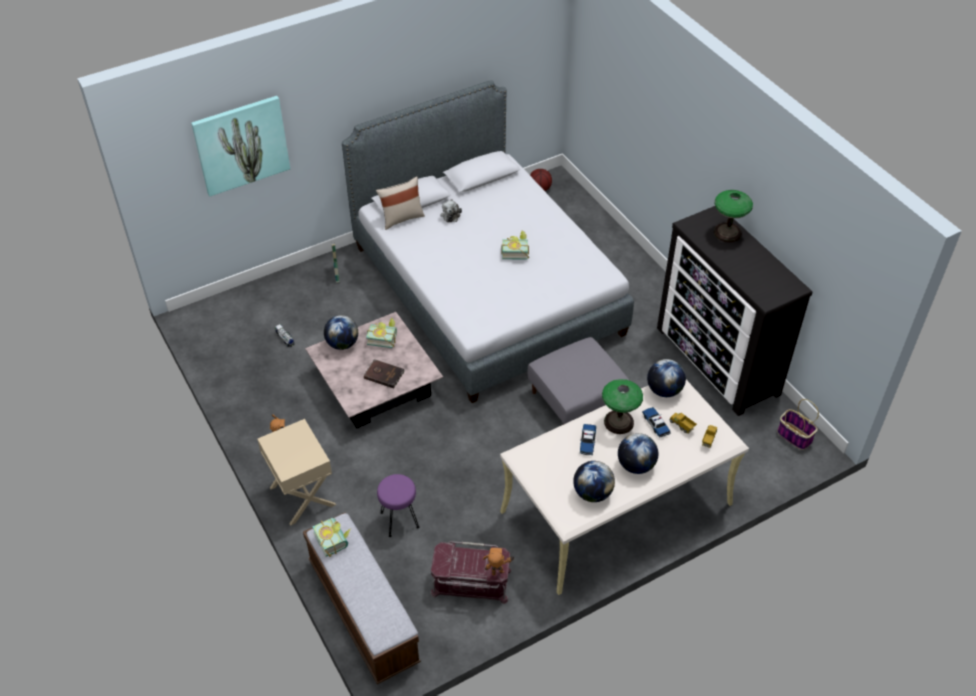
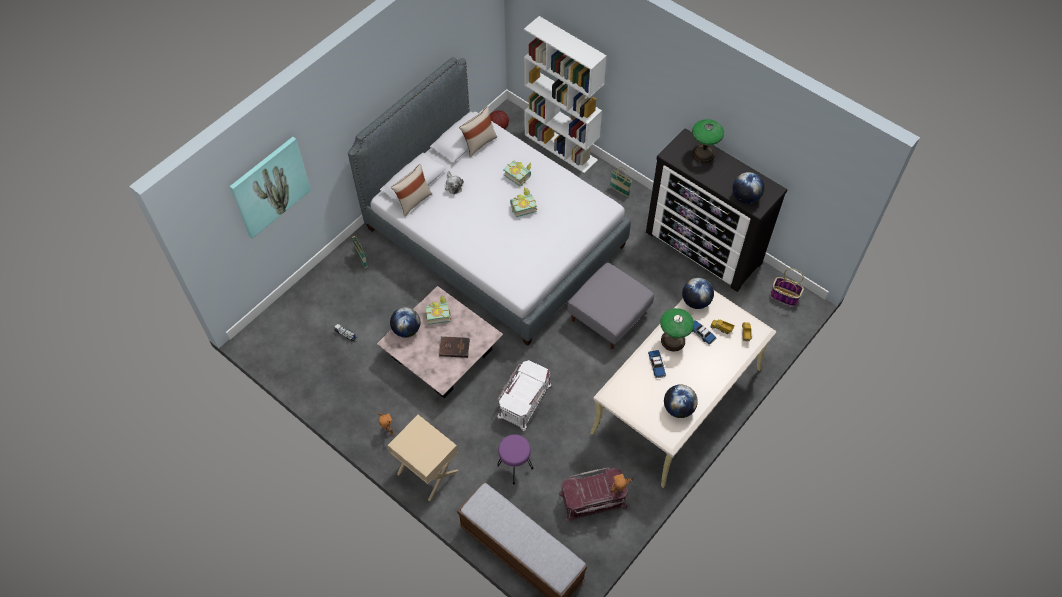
camera: 20 degrees left, 10 degrees up
(334, 539) = (487, 509): book -> book (519, 175)
(441, 456) = (524, 400): none -> white storage box
(497, 183) = (479, 143): none -> beige pillow
(599, 223) = (561, 147): none -> white bookcase
(636, 465) = (701, 374): globe -> globe (745, 197)
(645, 280) = (619, 191): none -> basket

